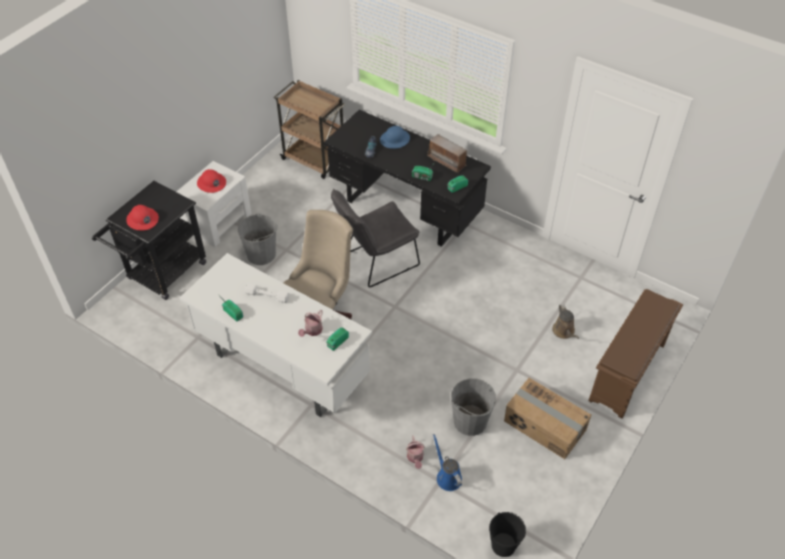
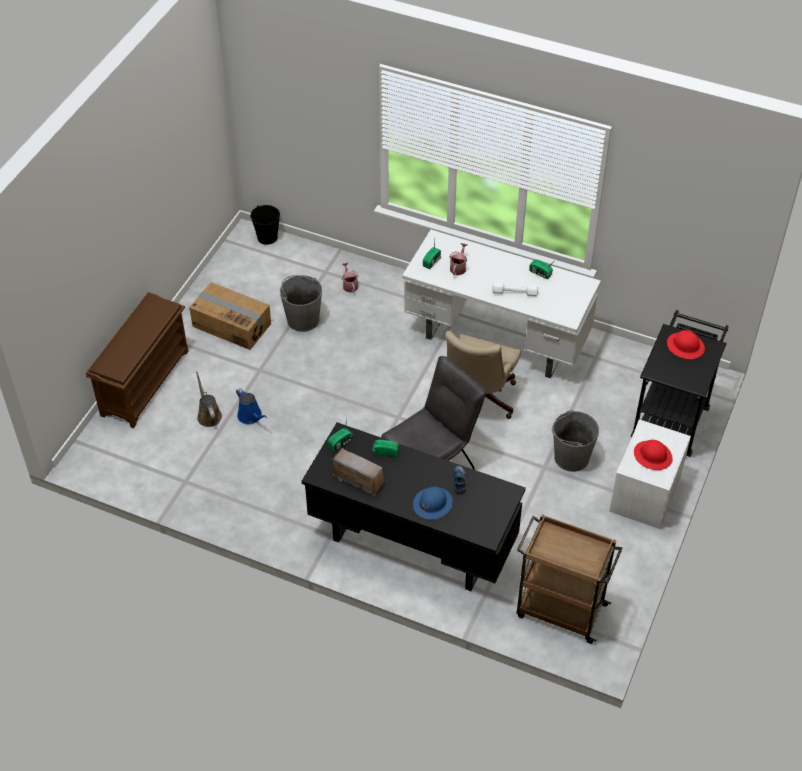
camera: 170 degrees right, 0 degrees up
(447, 476) = (319, 275): blue watering can -> blue watering can (251, 416)

